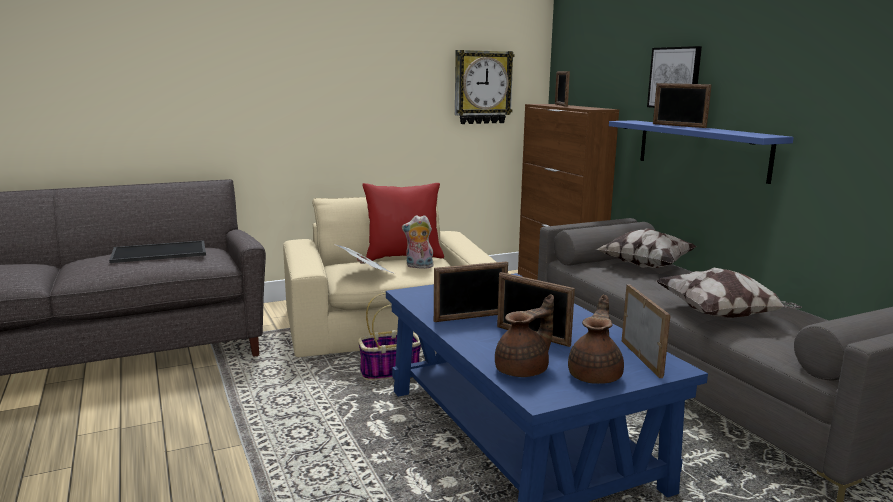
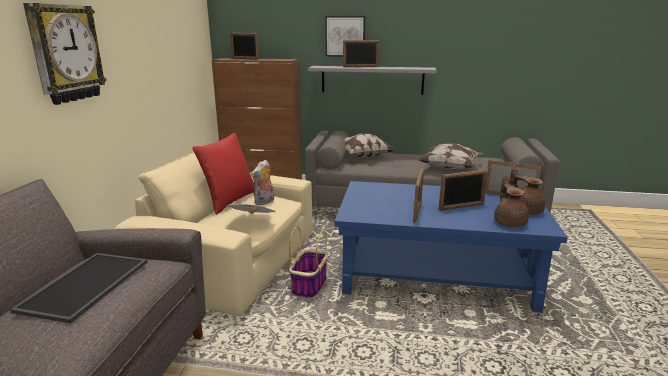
camera: 55 degrees left, 5 degrees up
(482, 87) = (183, 48): wall clock -> wall clock (65, 53)
(701, 149) = (372, 80): blue shelf -> grey shelf

